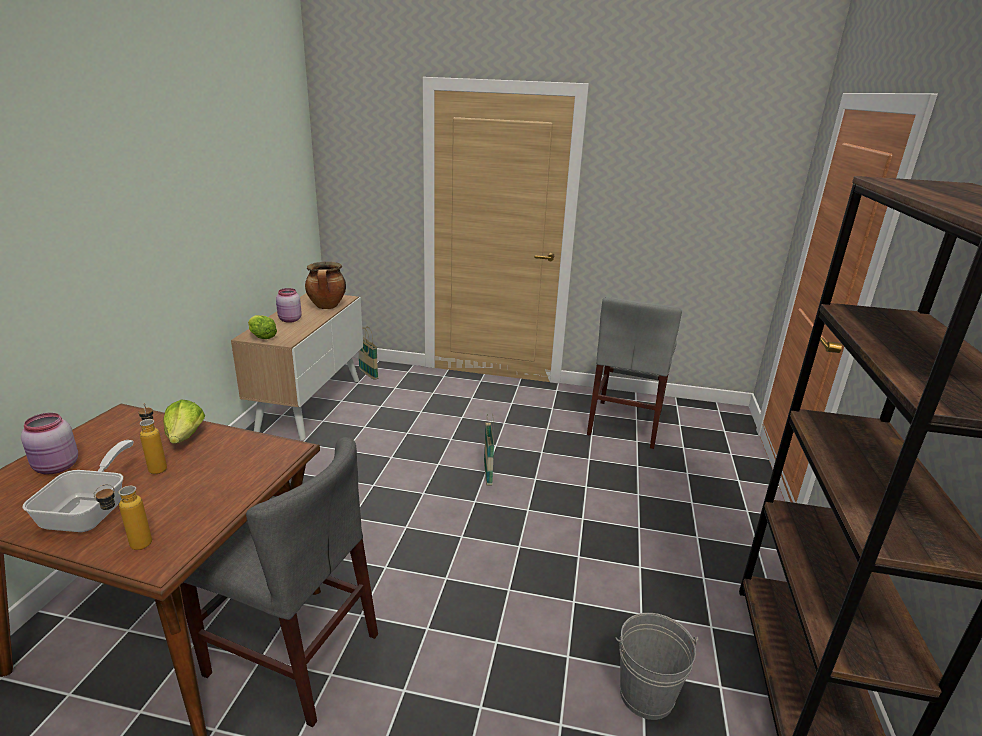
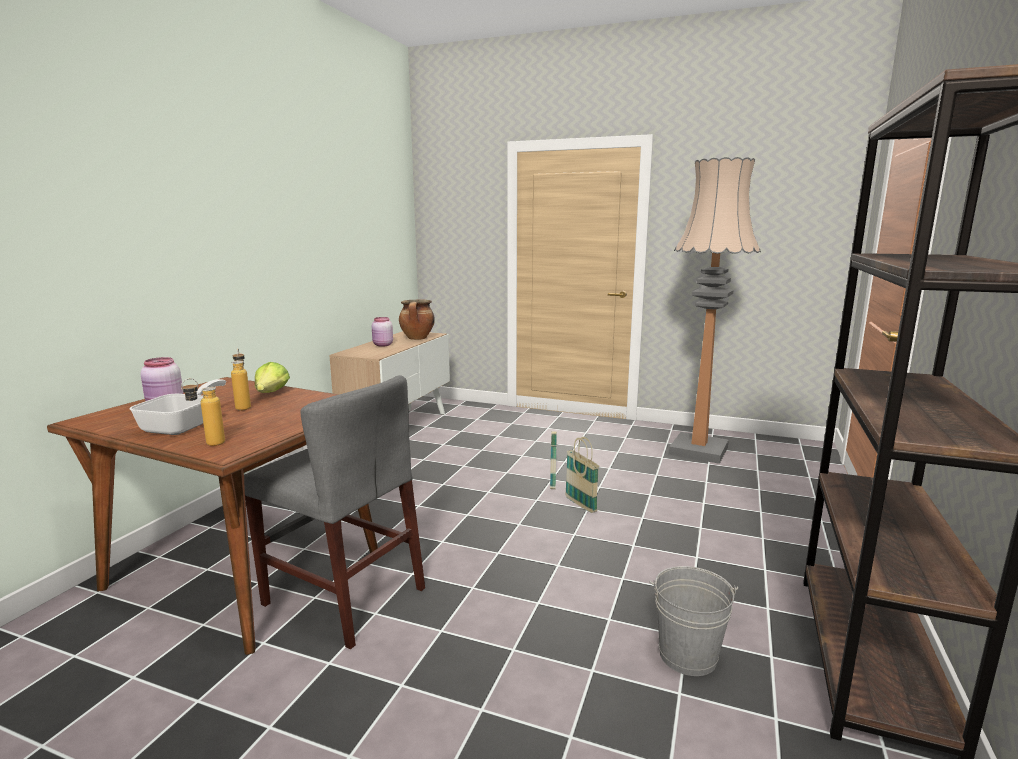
camera: 10 degrees right, 10 degrees down
(261, 336) = (355, 353): lettuce -> none
(368, 374) = (454, 409): basket -> basket (580, 504)
(625, 423) = (698, 450): grey chair -> floor lamp

